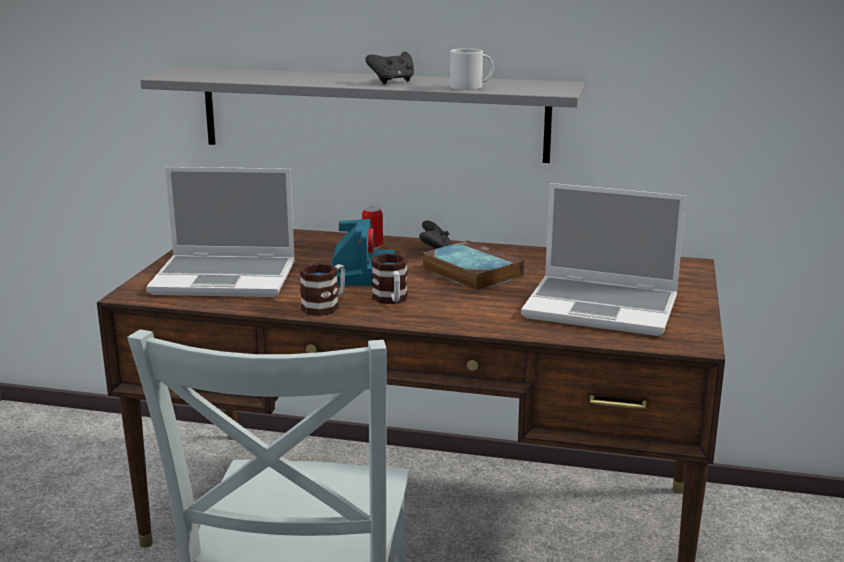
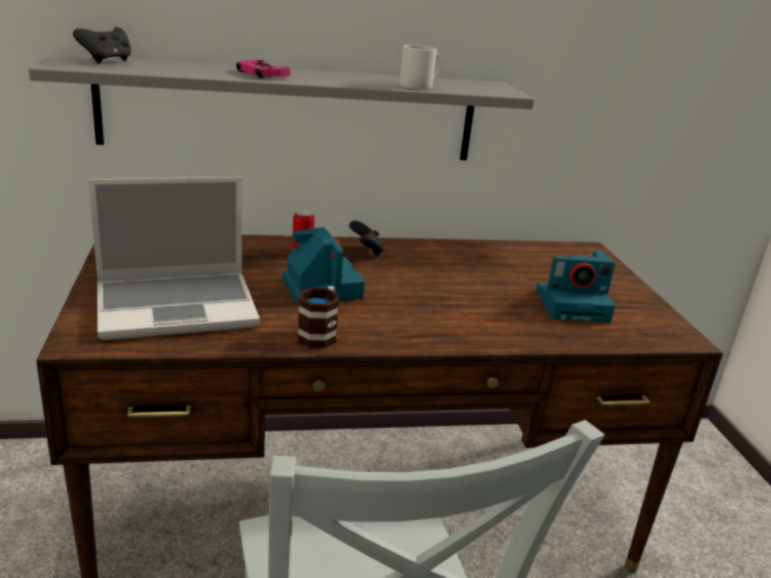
camera: 25 degrees left, 5 degrees up
(329, 79) = (261, 74): none -> pink game controller
(391, 300) = (380, 317): mug -> none
(392, 82) = (332, 78): black game controller -> black game controller (107, 61)
(470, 272) = (422, 274): book -> none
(603, 308) = (573, 305): laptop -> camera

